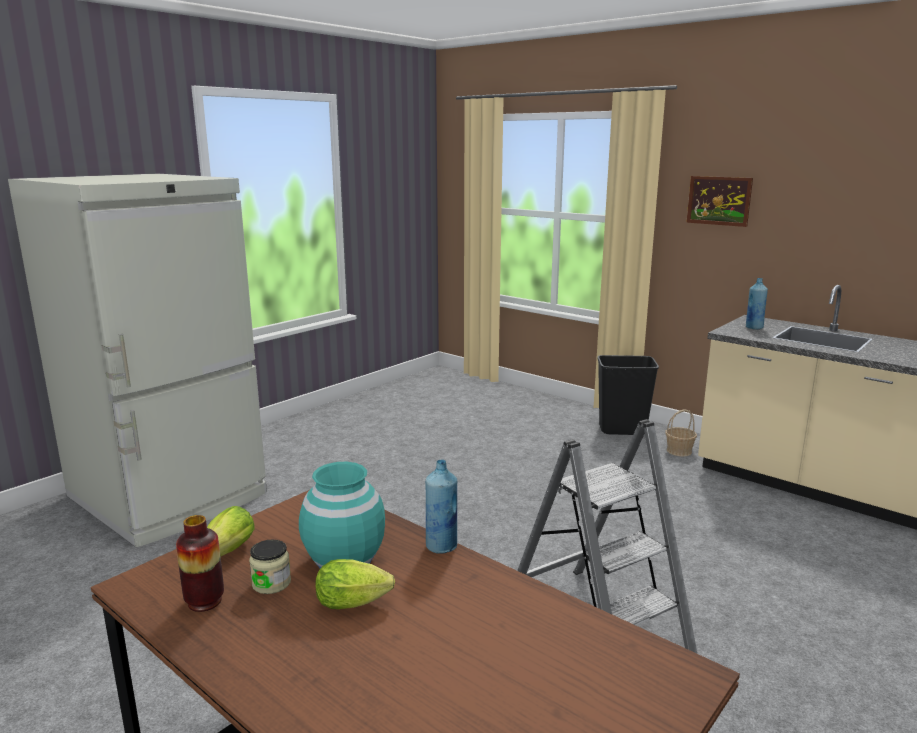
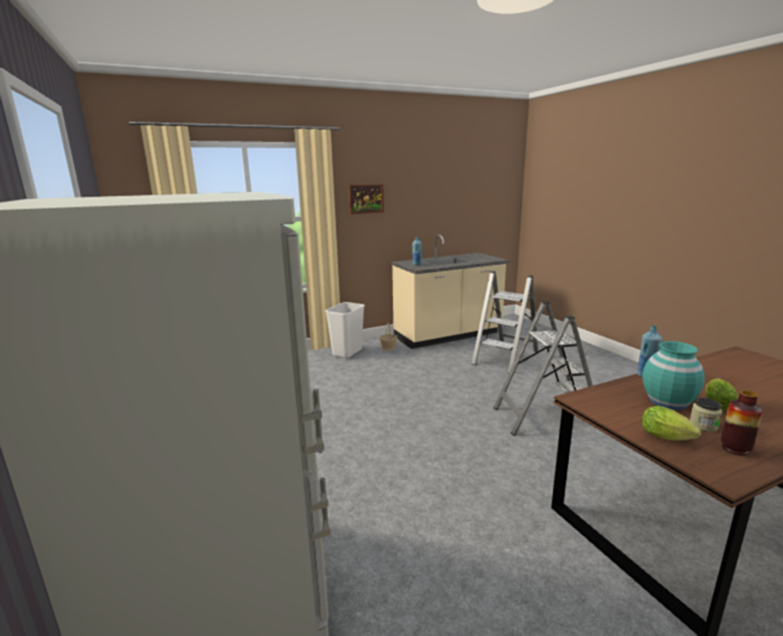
camera: 65 degrees left, 0 degrees up
(622, 430) = (347, 352): black trash can -> white trash can
(799, 556) = (506, 357): none -> grey step ladder

